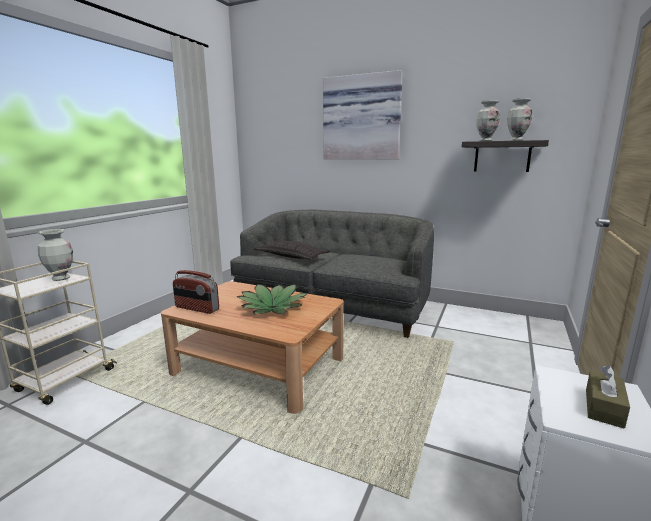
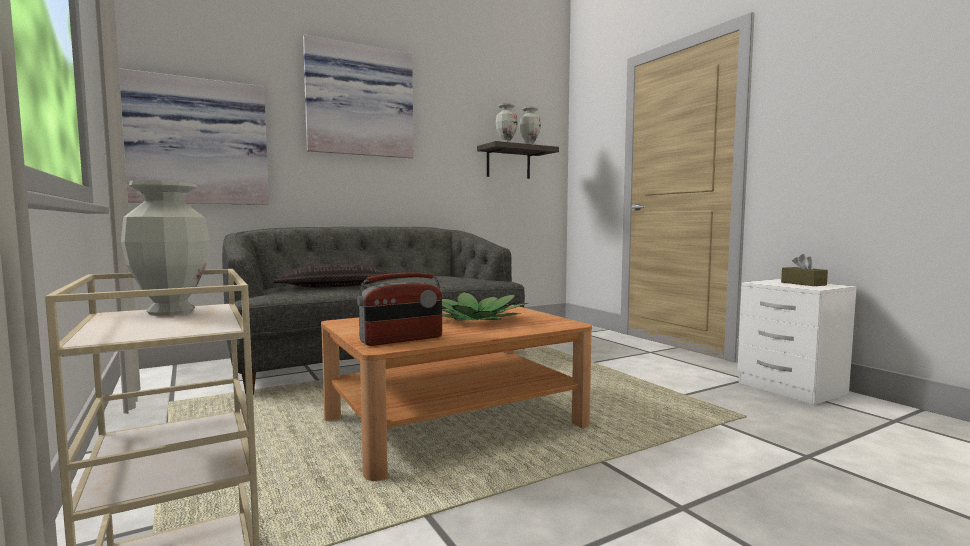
camera: 55 degrees left, 10 degrees down
(273, 158) = (199, 142): none -> picture

